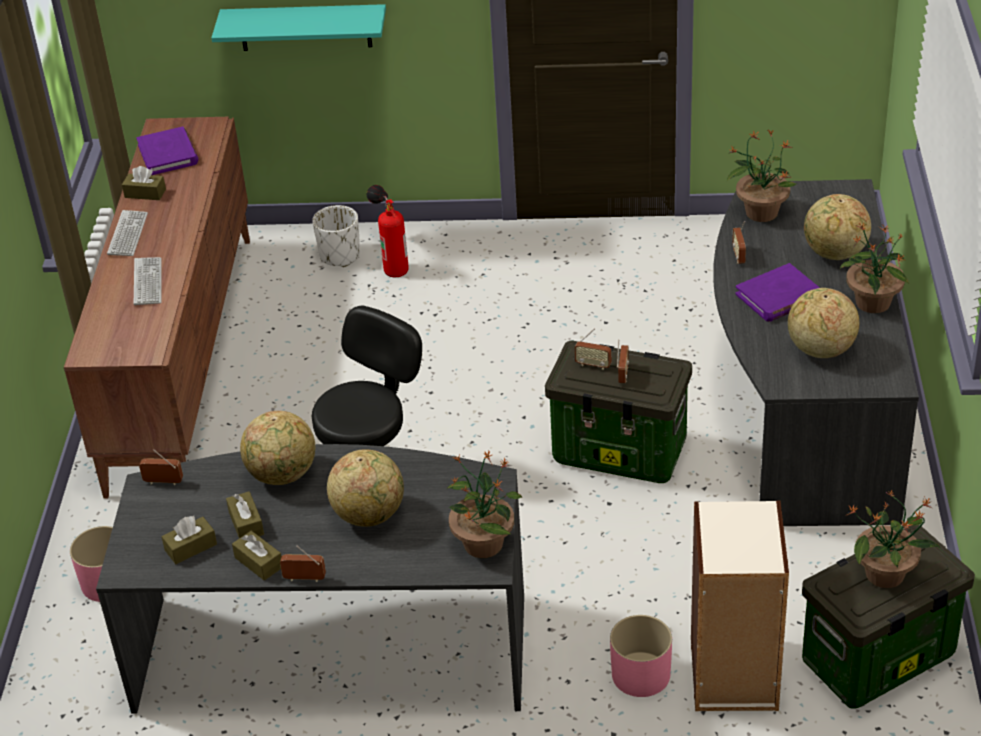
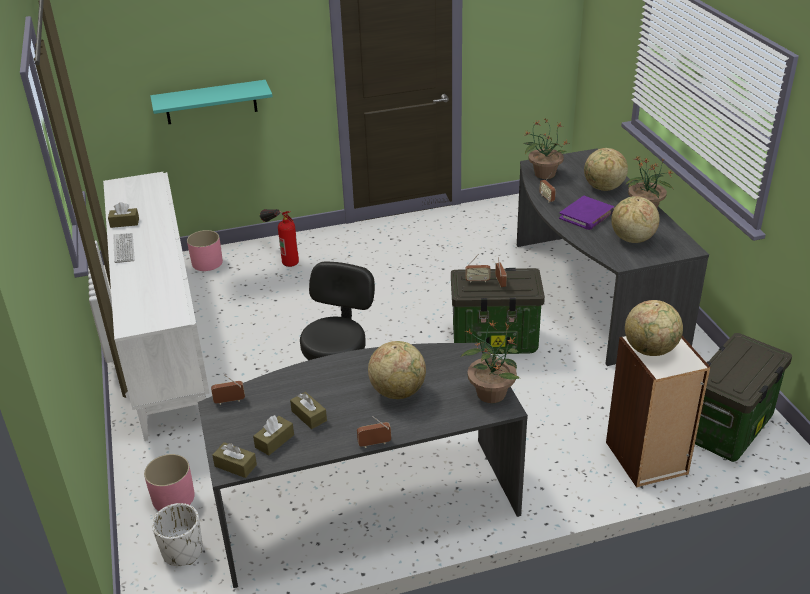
camera: 20 degrees left, 5 degrees down
(148, 282) = (154, 275): keyboard -> none
(168, 154) = (130, 198): purple book -> none
(181, 358) = (163, 339): brown cabinet -> white cabinet
(259, 562) = (333, 440): brown tissue box -> brown tissue box (235, 465)
(283, 475) = (319, 378): globe -> globe (650, 350)
(340, 256) = (248, 260): white planter -> white planter (183, 551)
(640, 675) = (587, 472): pink planter -> pink planter (207, 263)
(886, 574) = (740, 365): potted plant -> none

